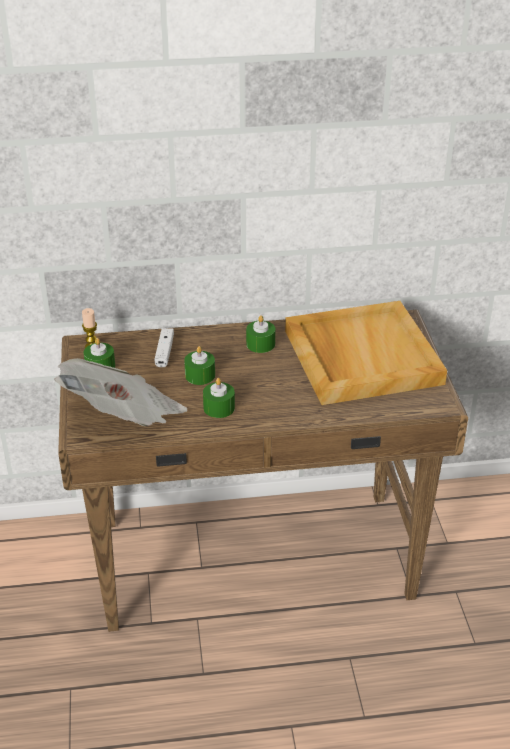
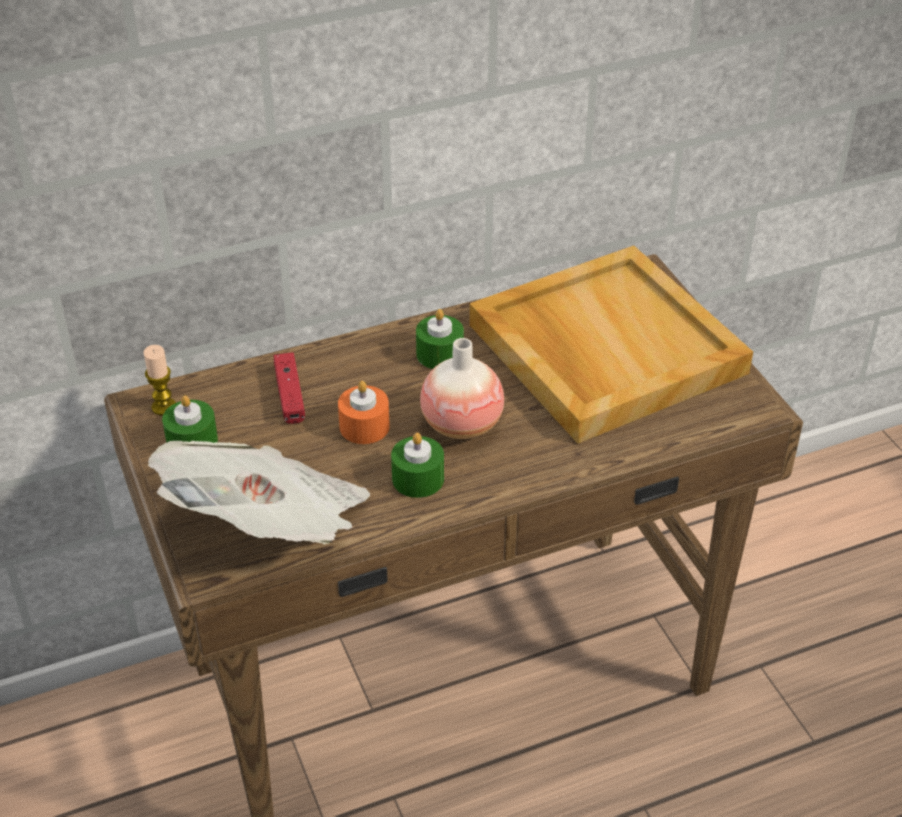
camera: 15 degrees left, 5 degrees up
(164, 352) = (290, 395): white game controller -> red game controller
(200, 375) = (364, 426): green candle -> orange candle
(257, 384) = (462, 425): none -> vase

